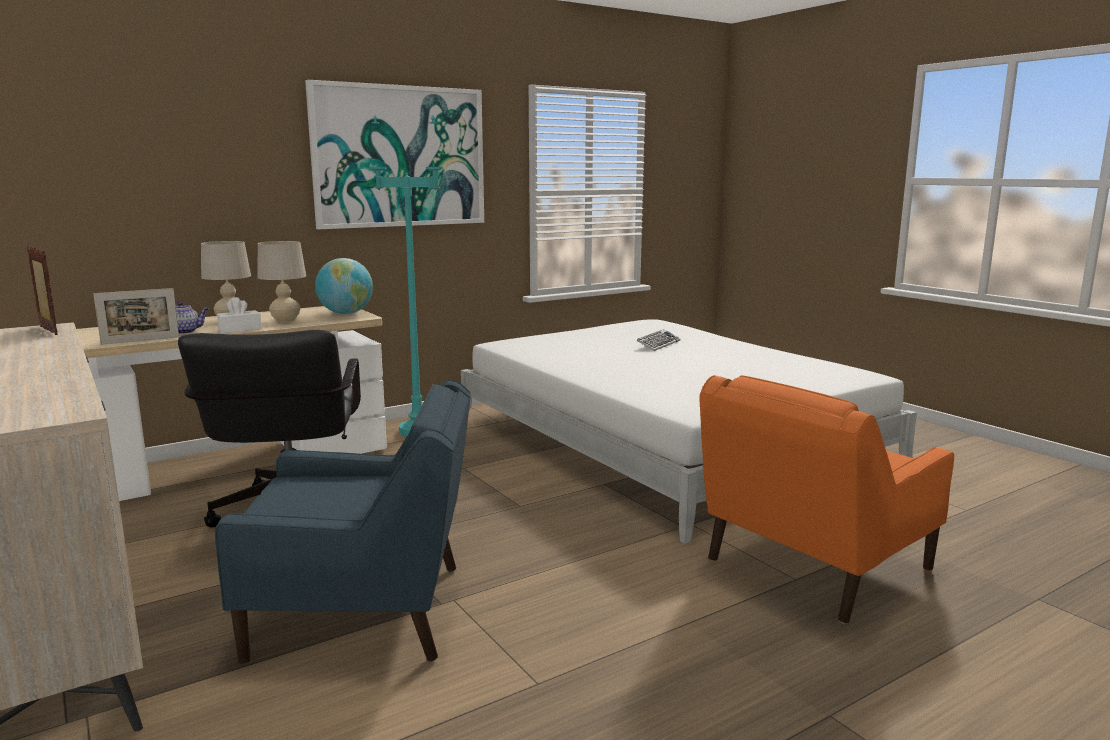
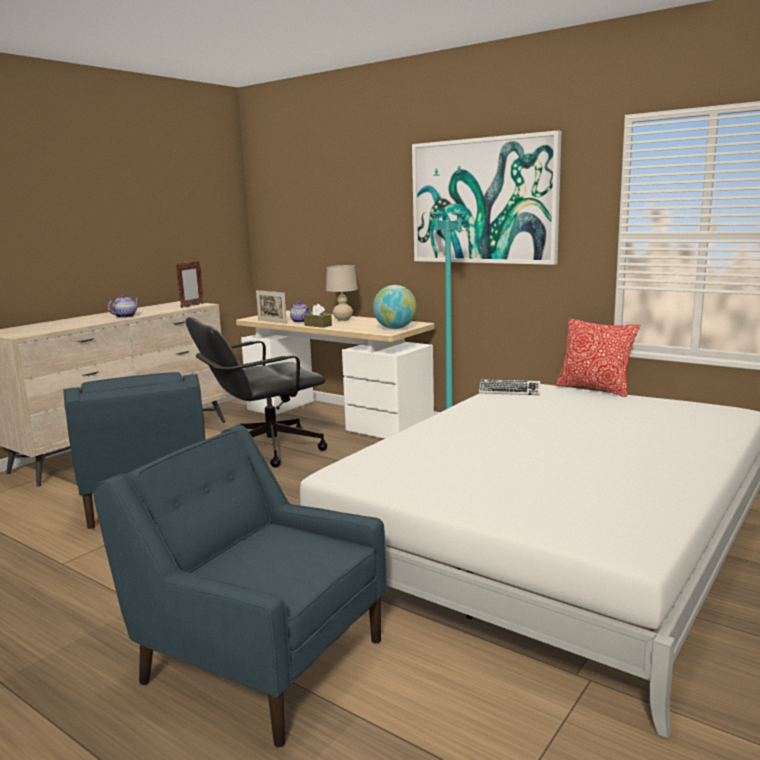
camera: 70 degrees right, 0 degrees up
(45, 359) = (125, 316): none -> teapot
(240, 329) = (318, 325): white tissue box -> brown tissue box
(285, 320) = (354, 325): beige table lamp -> none
(550, 332) = (594, 389): none -> pillow
(658, 344) = (606, 428): keyboard -> keyboard (509, 391)
(814, 567) = (259, 659): orange armchair -> blue armchair

